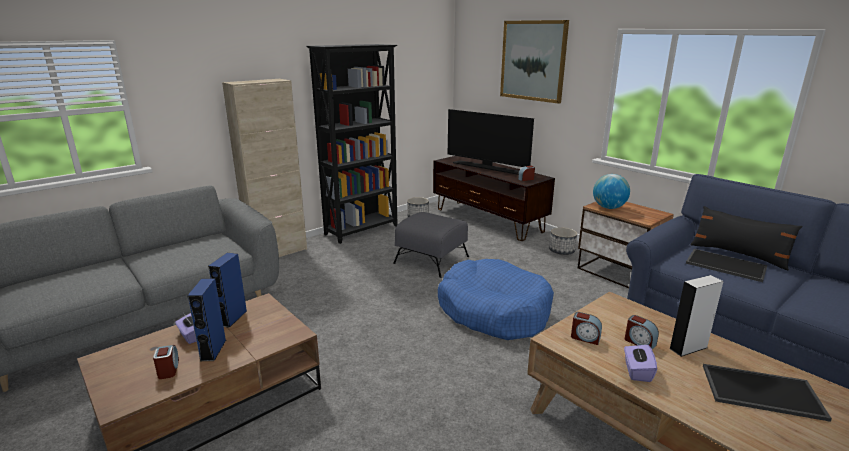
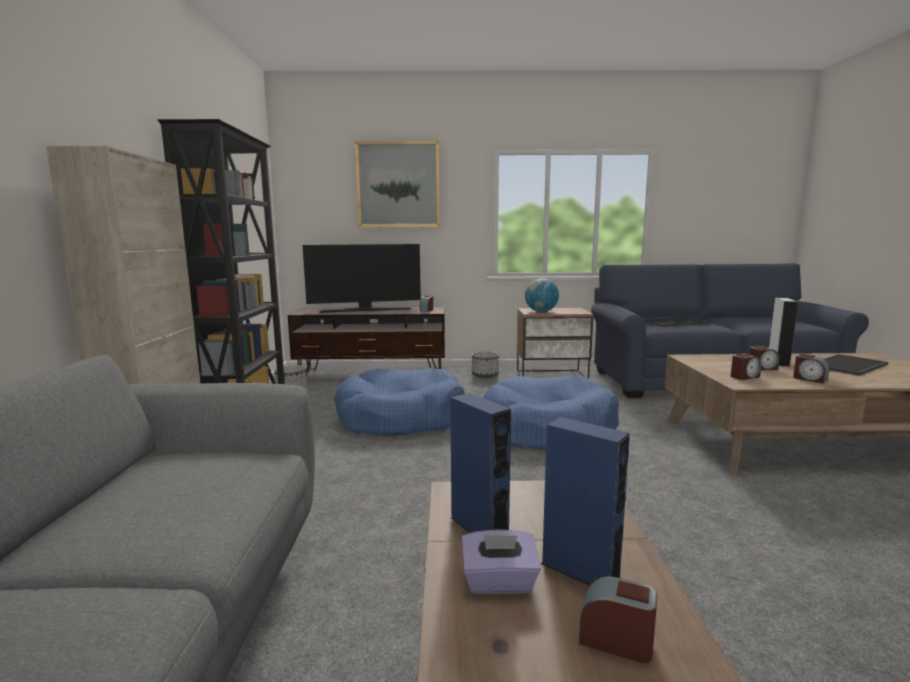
camera: 50 degrees left, 10 degrees down
(431, 260) = (400, 418): grey ottoman -> blue dog bed
(637, 371) = (809, 379): purple tissue box -> alarm clock
(738, 255) = (662, 318): black pillow -> none

